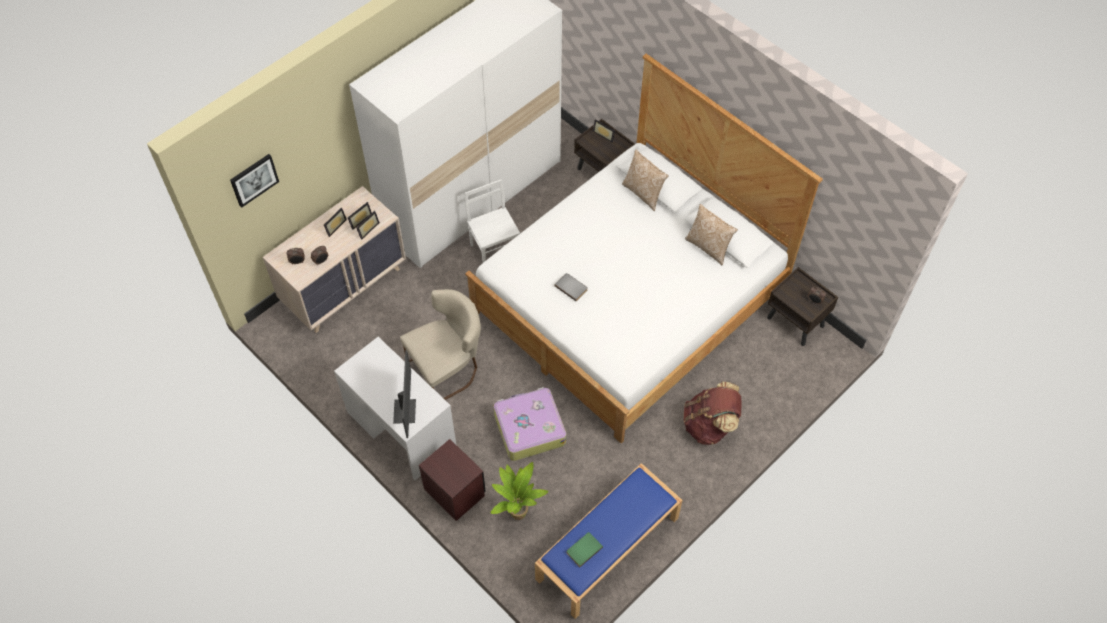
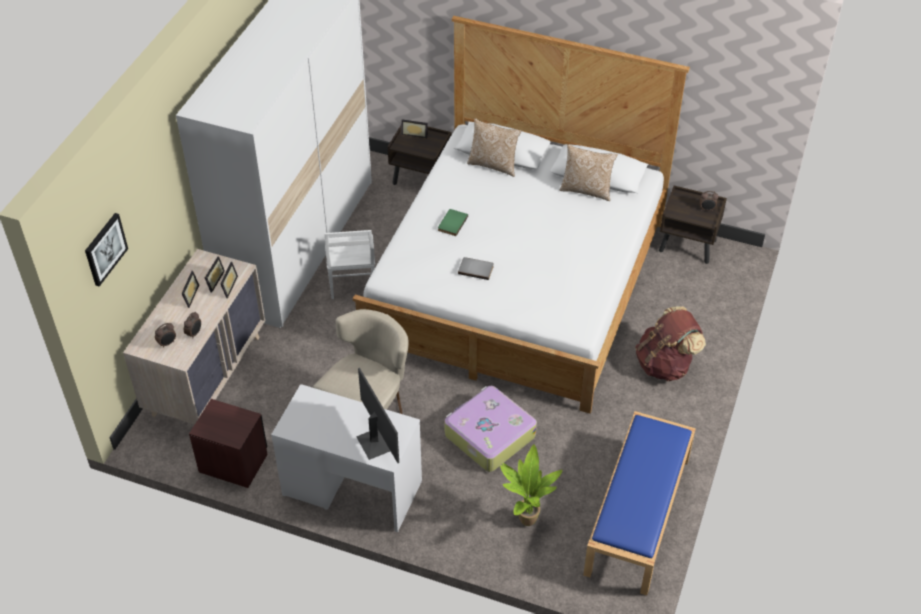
camera: 25 degrees left, 10 degrees down
(454, 492) = (447, 526): brown nightstand -> brown nightstand (233, 462)
(495, 250) = (352, 284): white chair -> white chair turned 135 degrees counterclockwise
(583, 549) = (630, 510): green book -> green book (451, 223)

